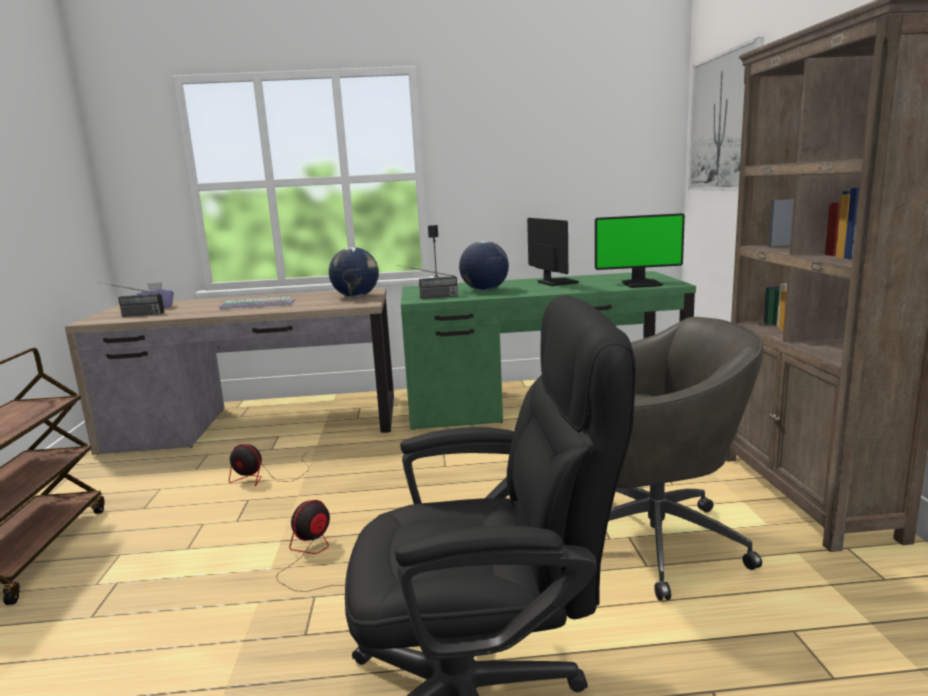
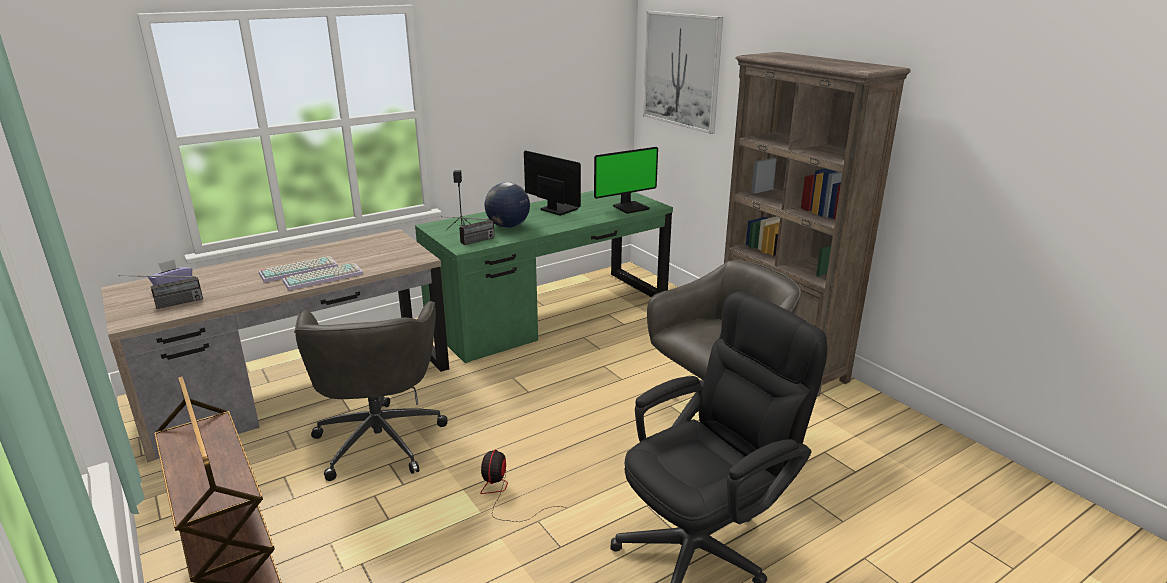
camera: 30 degrees left, 10 degrees up
(266, 476) = (380, 438): fan -> grey office chair
(267, 309) = (324, 277): none -> keyboard
(356, 296) = (392, 247): globe -> none

